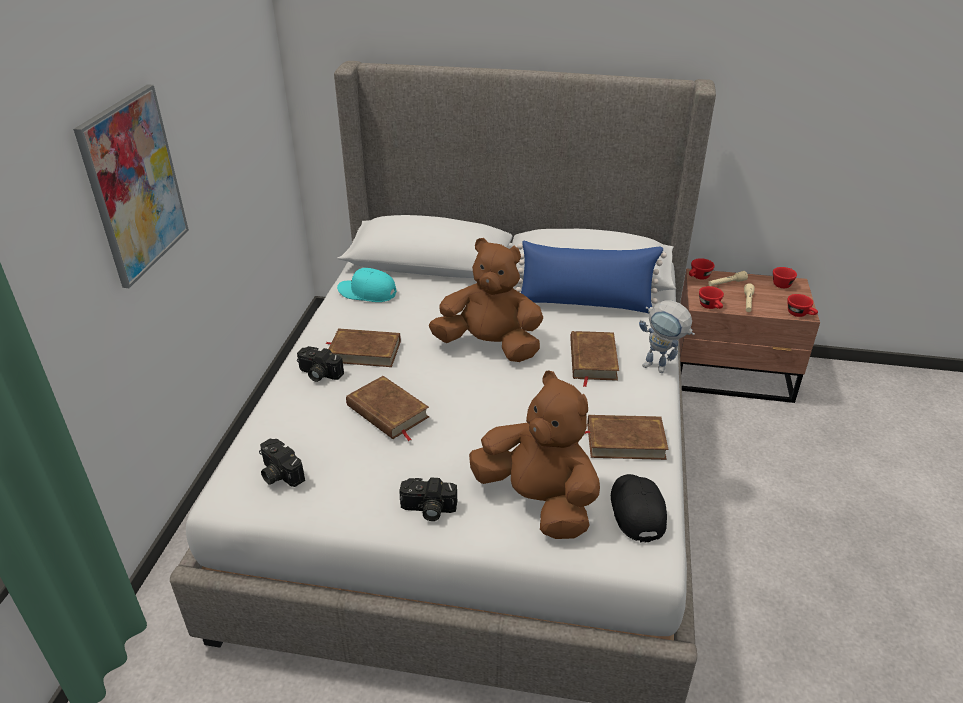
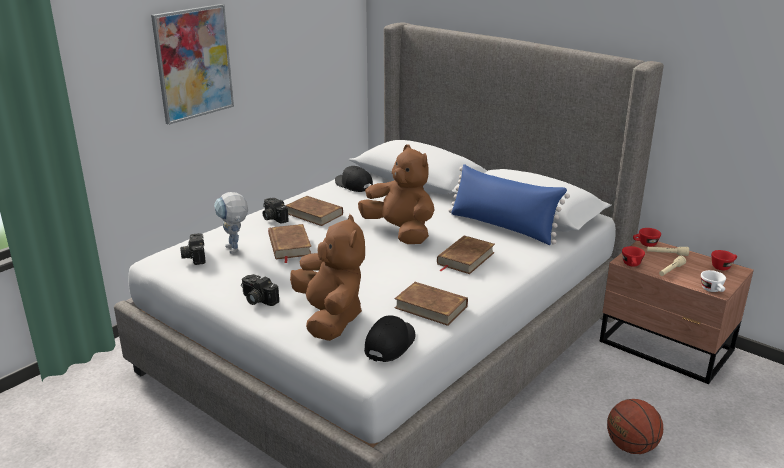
camera: 30 degrees right, 10 degrees down
(367, 292) = (353, 185): turquoise cap -> black cap
(661, 368) = (513, 277): toy robot -> toy robot (235, 251)
(791, 499) = (630, 447): none -> basketball
(800, 314) = (713, 290): red cup -> white cup

